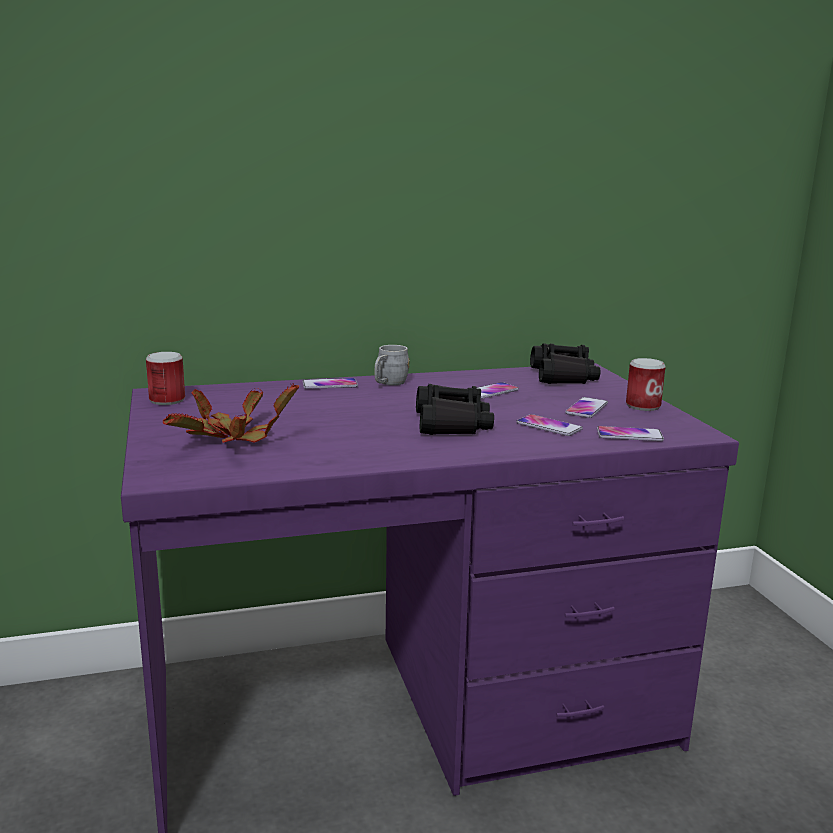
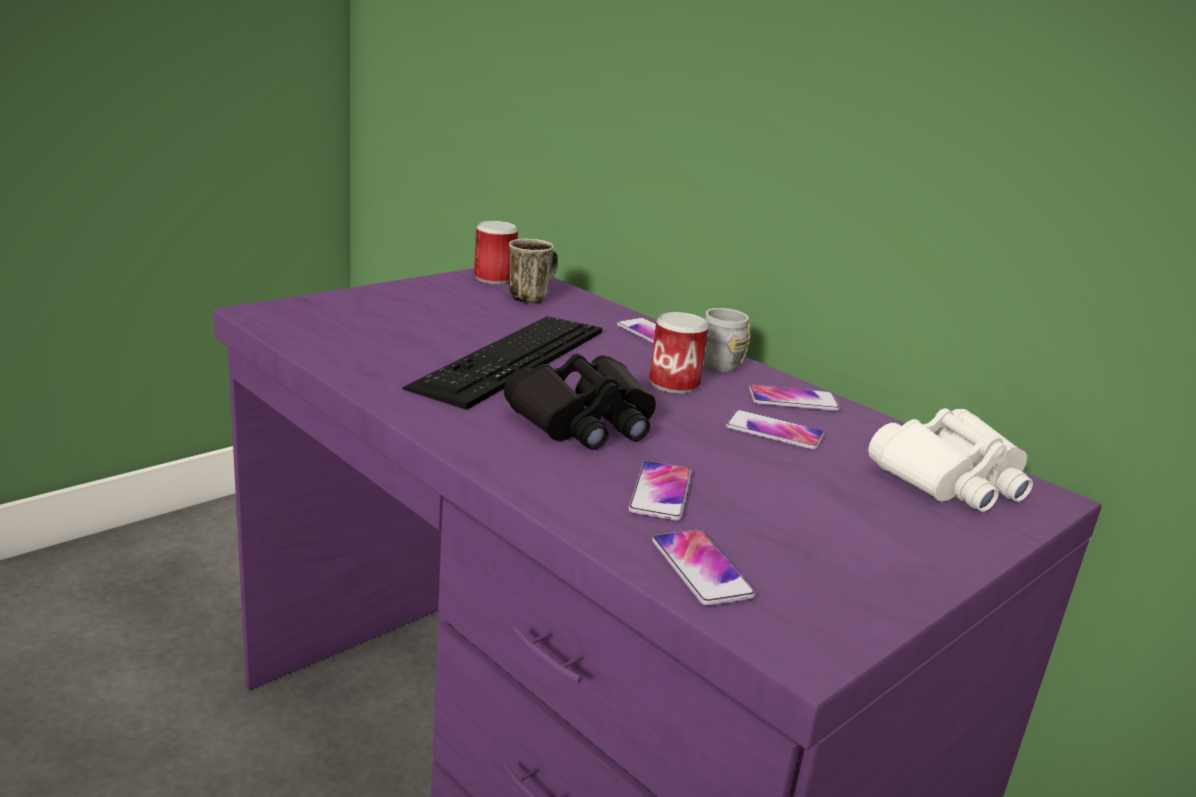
camera: 60 degrees right, 5 degrees up
(222, 398) = (531, 297): none -> mug
(230, 439) = (399, 321): potted plant -> none
(336, 422) = (511, 358): none -> keyboard
(563, 376) = (951, 479): black binoculars -> white binoculars
(586, 408) = (798, 516): phone -> phone (793, 400)
(643, 406) = (896, 572): can -> can (674, 384)

